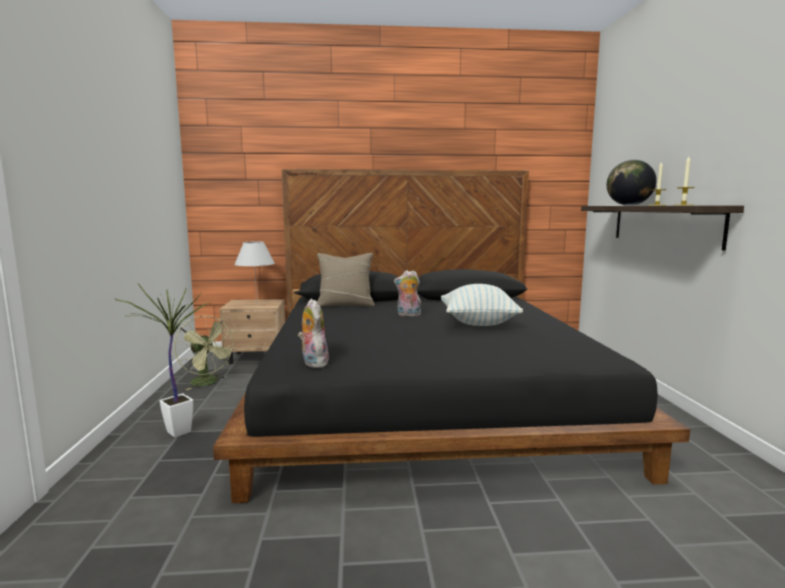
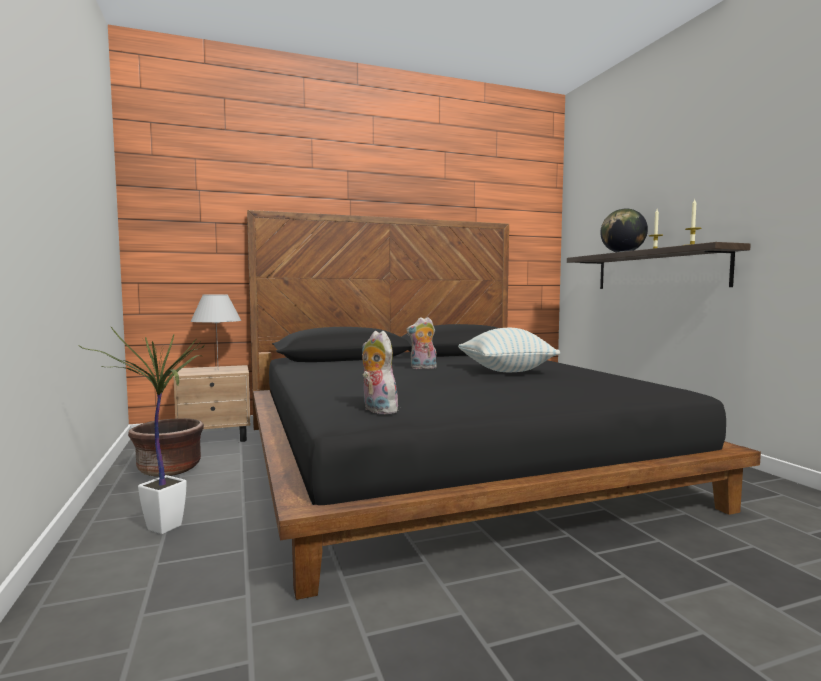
camera: 15 degrees left, 5 degrees down
(208, 383) = (169, 469): green fan -> brown planter
(345, 305) = (339, 363): beige pillow -> none

